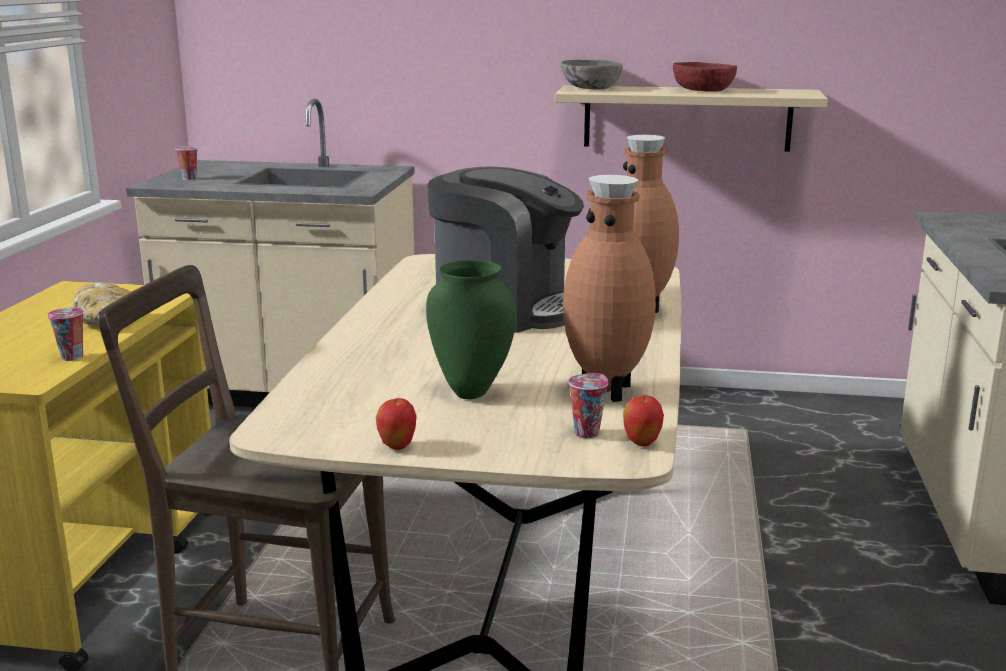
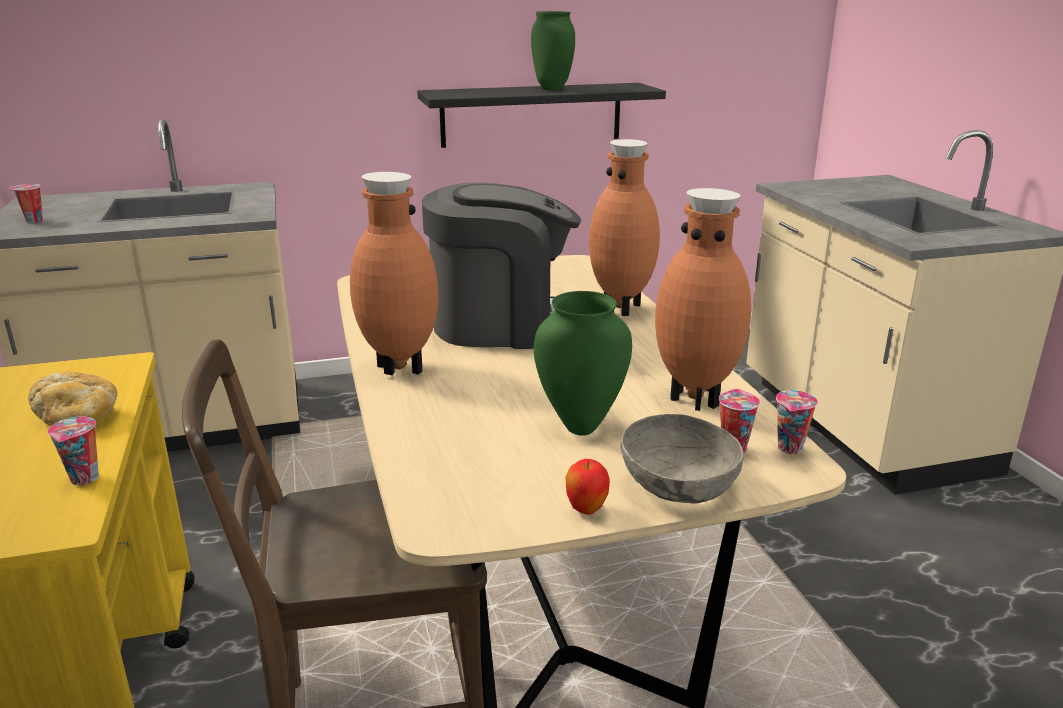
camera: 25 degrees left, 5 degrees up
(372, 328) = (398, 369): none -> brown vase
(590, 88) = (450, 92): grey bowl -> grey bowl (678, 486)
(642, 443) = (790, 449): apple -> cup
(687, 118) = (531, 114): beige shelf -> black shelf
(703, 90) = (553, 89): red bowl -> green vase

